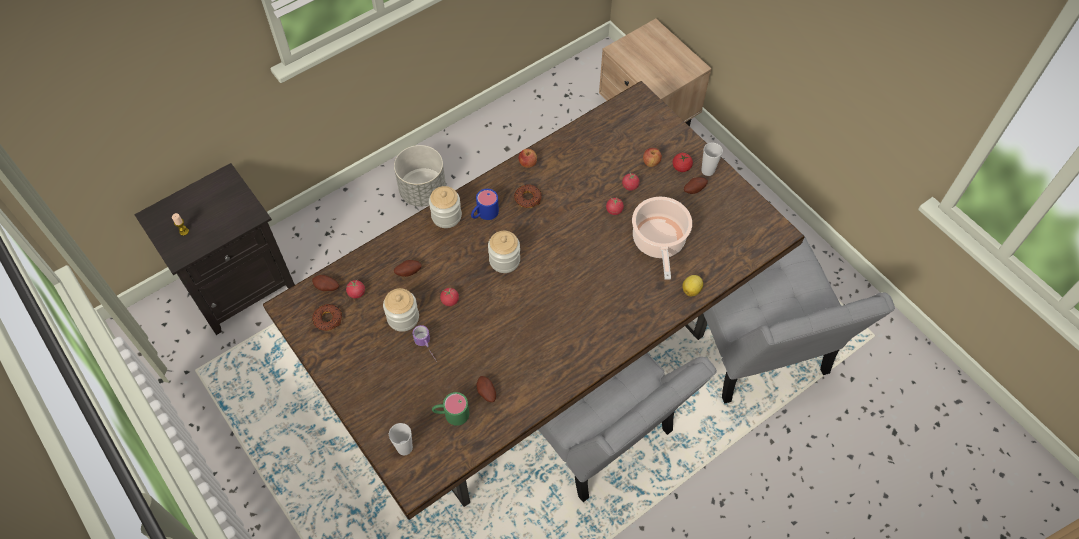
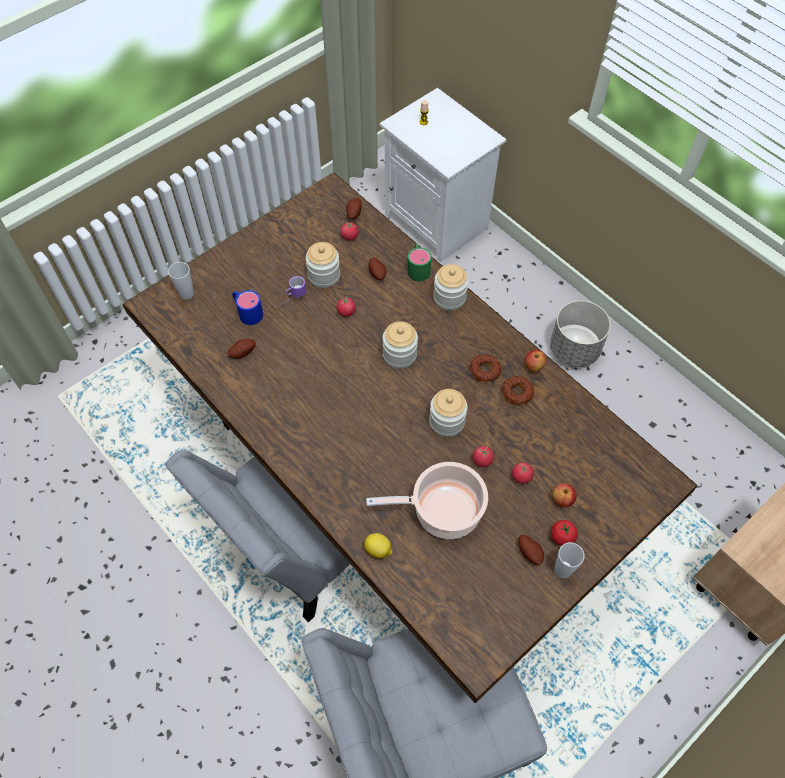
camera: 85 degrees right, 0 degrees up
(240, 284) = (438, 221): black nightstand -> white nightstand
(328, 319) = (319, 219): donut -> donut (517, 392)
(451, 414) = (220, 326): green mug -> green mug (418, 267)
(484, 214) = (457, 330): blue mug -> blue mug (247, 312)
(576, 231) = (446, 422): none -> jar

